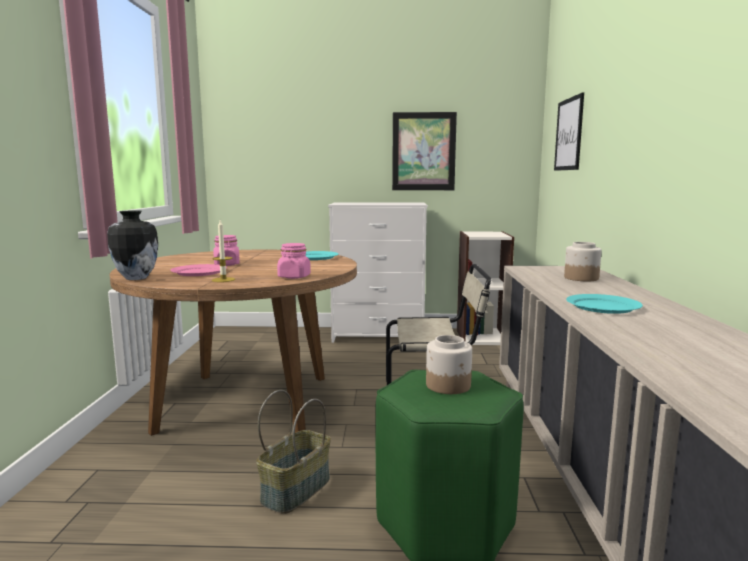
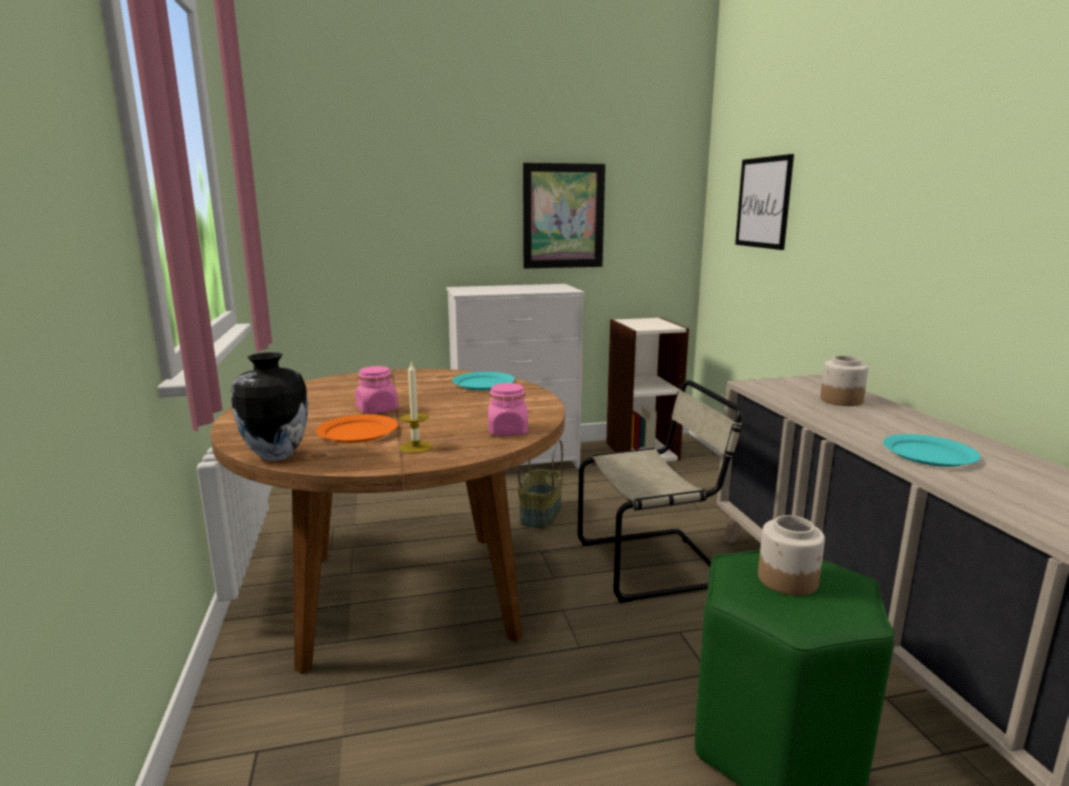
camera: 15 degrees left, 5 degrees up
(198, 272) = (357, 432): pink plate -> orange plate
(295, 489) = (563, 728): basket -> basket (540, 514)

